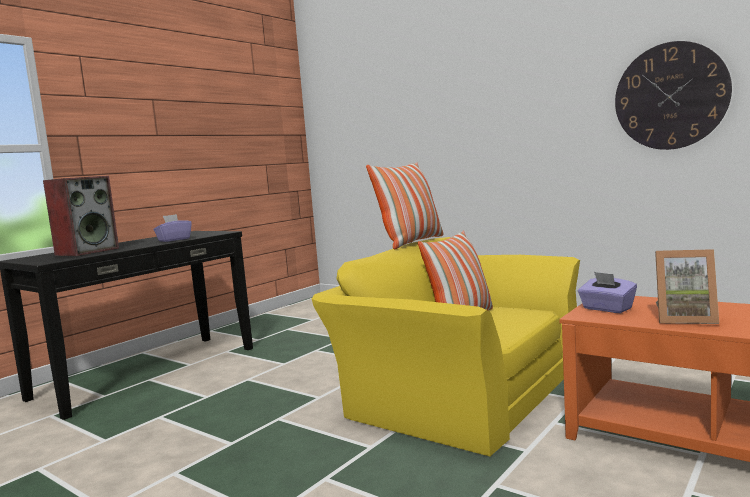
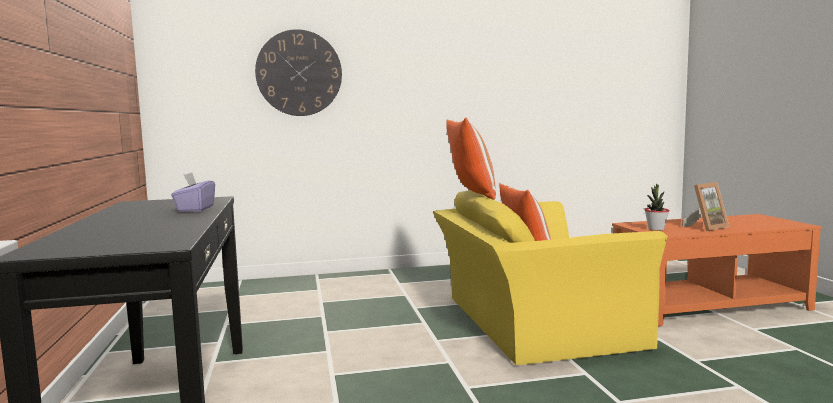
camera: 50 degrees left, 0 degrees up
(87, 251) = (134, 231): speaker -> none
(606, 309) = (656, 229): purple tissue box -> potted plant
(670, 96) = (545, 82): wall clock -> wall clock (299, 73)

